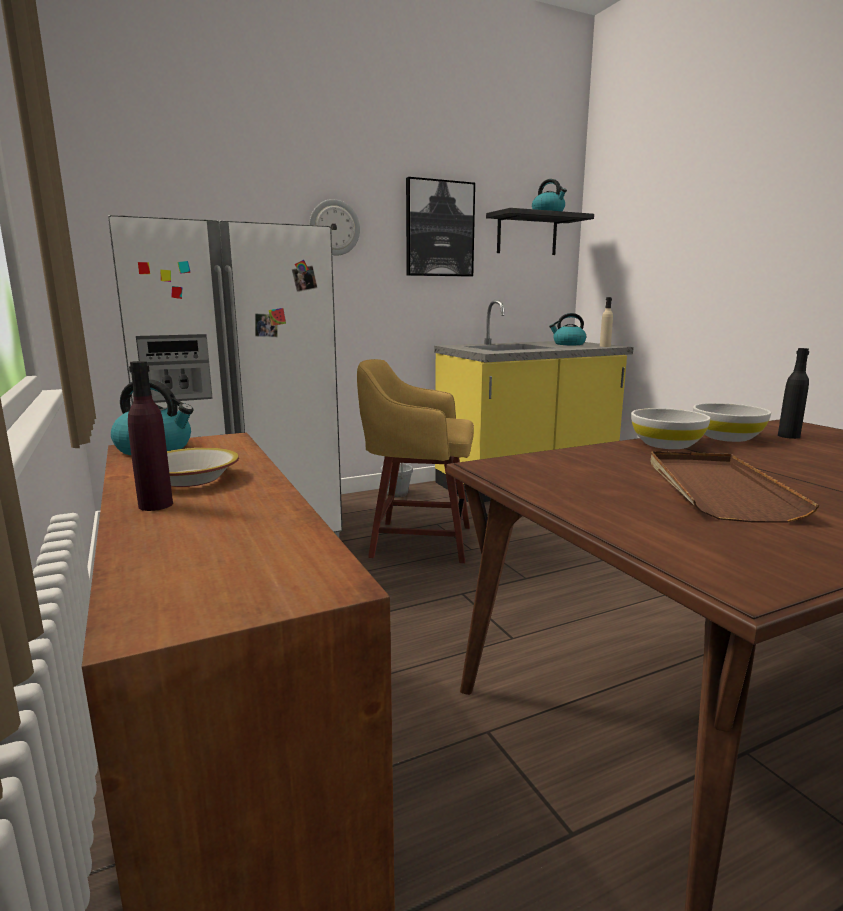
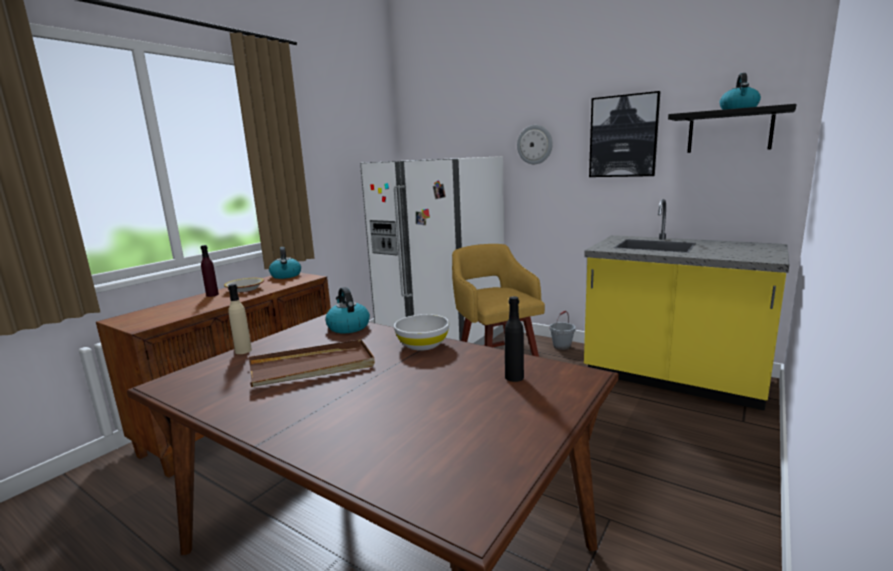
camera: 60 degrees right, 0 degrees up
(568, 344) = (737, 249): kettle -> kettle (348, 327)
(605, 346) = (756, 258): beige bottle -> beige bottle (243, 351)
(727, 437) = (474, 358): white bowl -> none

